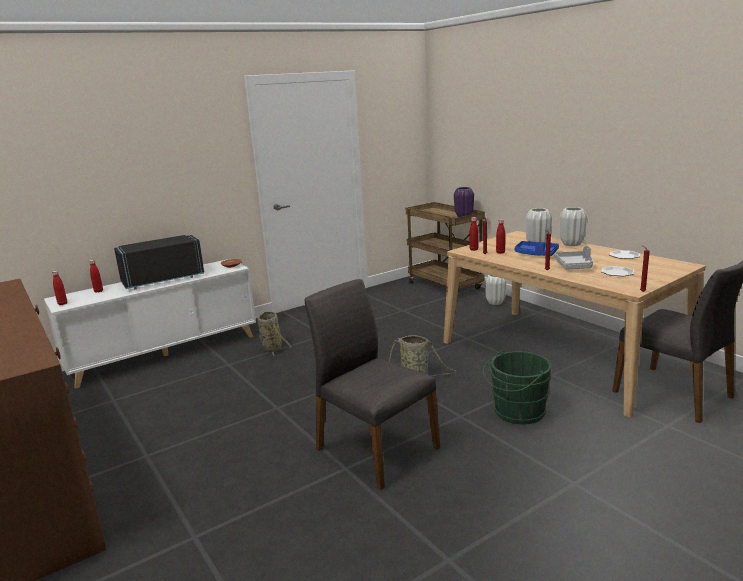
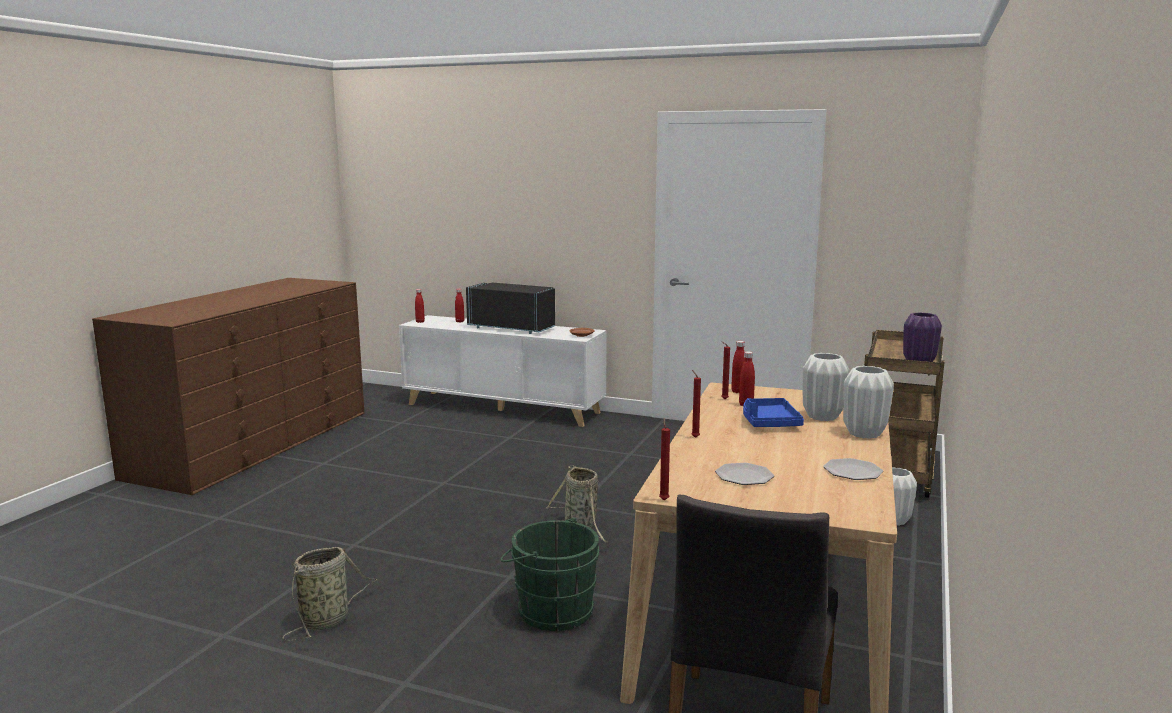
camera: 55 degrees right, 5 degrees down
(272, 348) = (566, 442): basket -> basket (327, 620)
(374, 448) = (400, 548): grey chair -> none
(574, 266) = (740, 449): grey tray -> none

